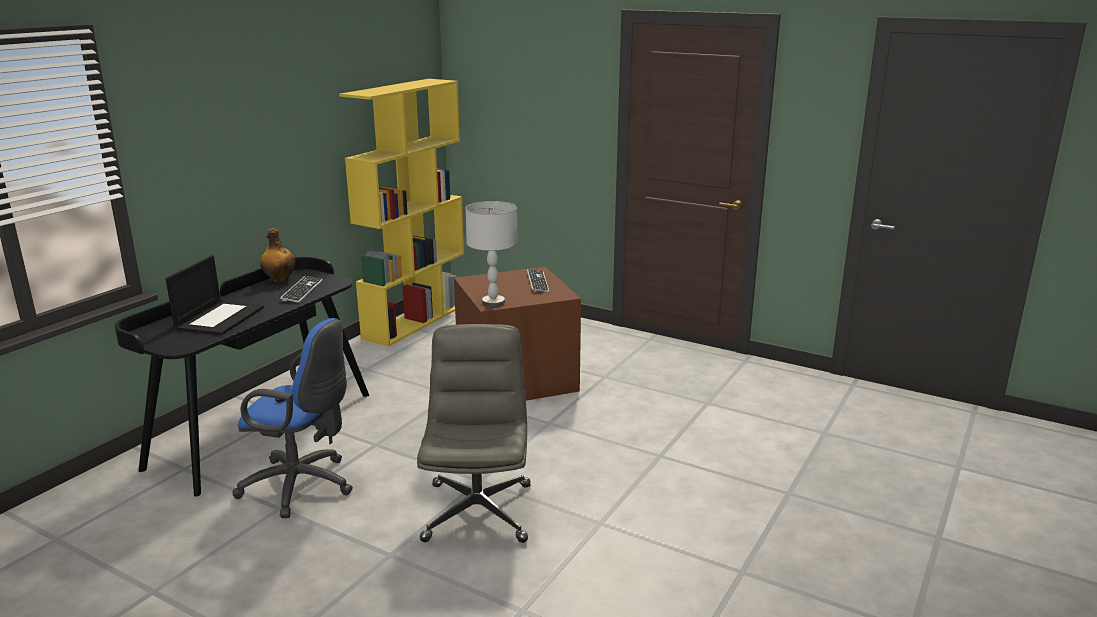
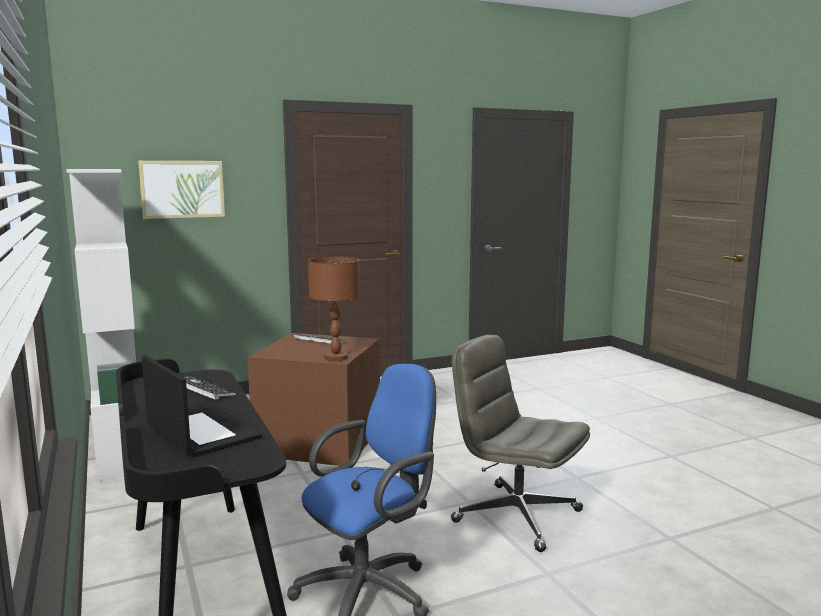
camera: 55 degrees left, 10 degrees down
(280, 280) = (142, 392): bottle -> none
(415, 320) = (119, 447): yellow bookcase -> white bookcase
(493, 303) = (336, 358): grey table lamp -> brown table lamp
(525, 101) = (182, 189): none -> picture

